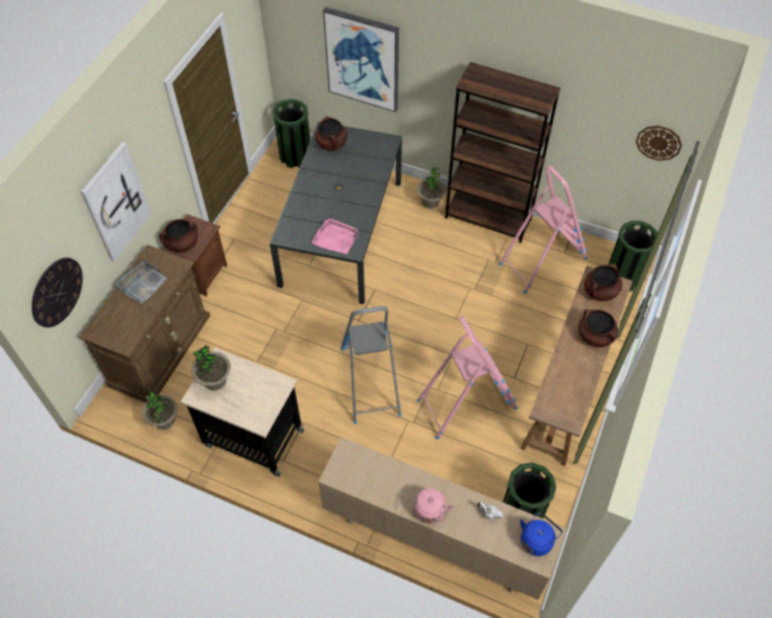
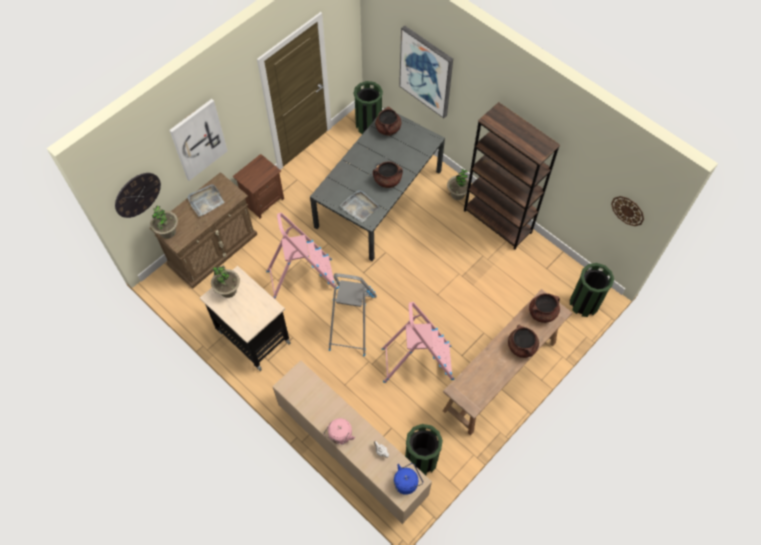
camera: 20 degrees right, 5 degrees up
(164, 420) = (197, 303): potted plant -> potted plant (168, 231)
(182, 244) = (248, 177): brown cooking pot -> brown cooking pot (387, 181)
(336, 238) = (360, 207): pink tray -> grey tray
(543, 261) = (526, 270): pink step ladder -> pink step ladder (302, 279)

